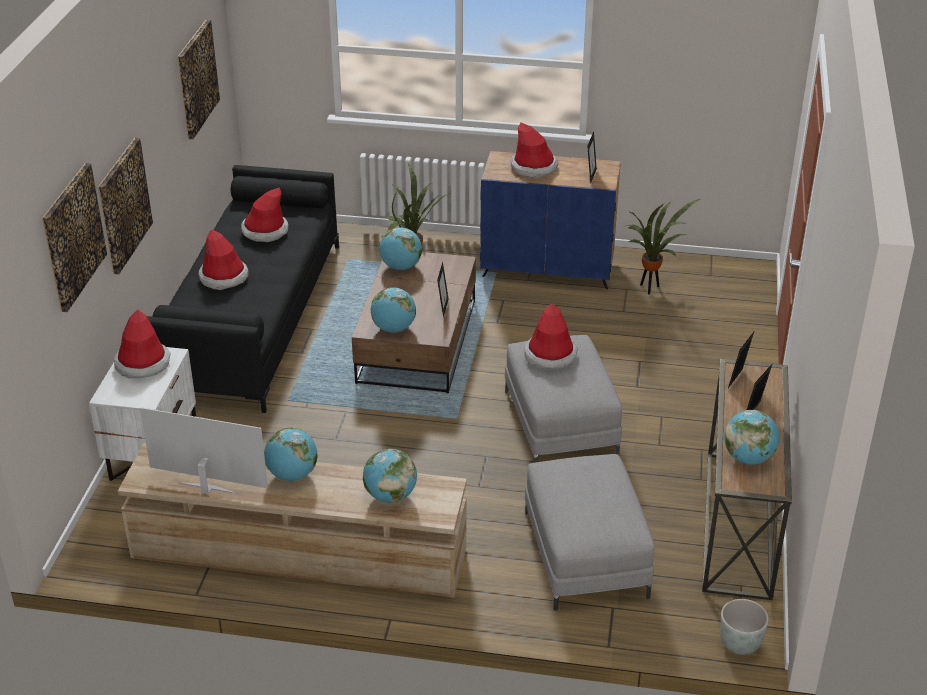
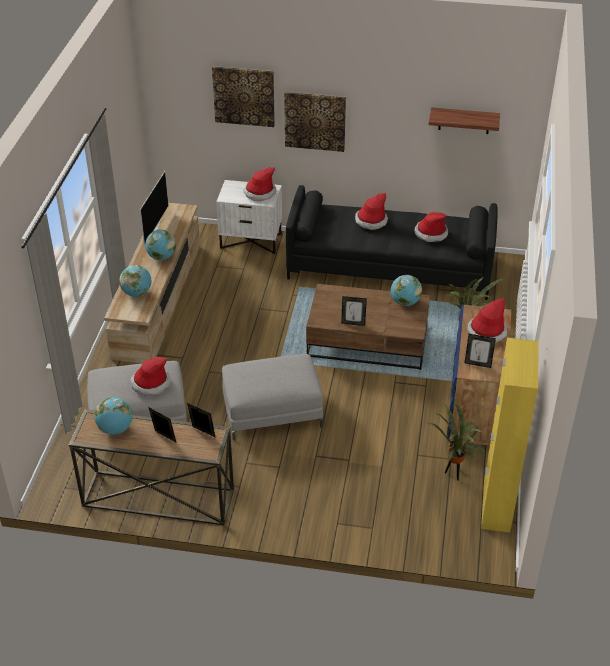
camera: 90 degrees right, 5 degrees up
(196, 78) = (464, 121): picture -> shelf
(394, 329) = (326, 301): globe -> none
(550, 355) = (285, 369): hat -> hat (151, 383)
(692, 265) = (496, 506): none -> yellow cabinet
(739, 644) = (47, 485): grey planter -> none

